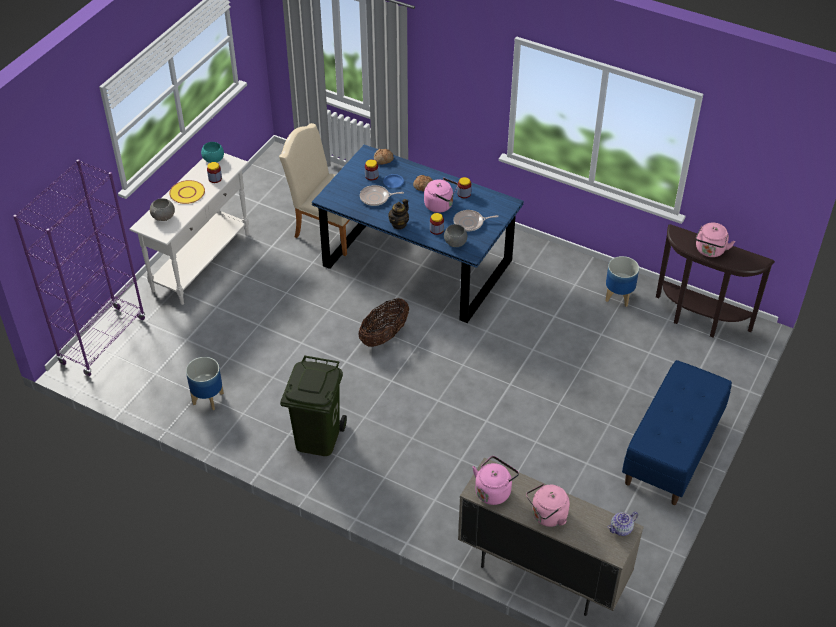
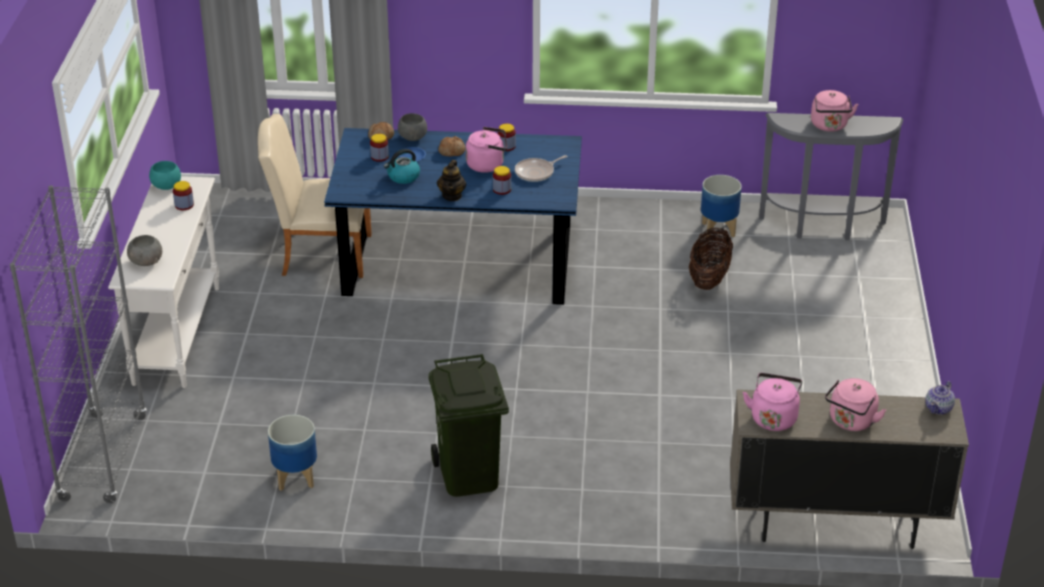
camera: 25 degrees left, 10 degrees down
(103, 341) = (103, 458): purple bookcase -> grey bookcase
(187, 193) = (158, 229): yellow plate -> none
(376, 198) = (403, 177): frying pan -> kettle
(384, 336) = (473, 346): basket -> basket (709, 278)
(455, 243) = (534, 197): grey bowl -> grey bowl (412, 138)
(672, 451) = (887, 360): blue bench -> none
(699, 321) = (823, 228): brown console table -> grey console table

